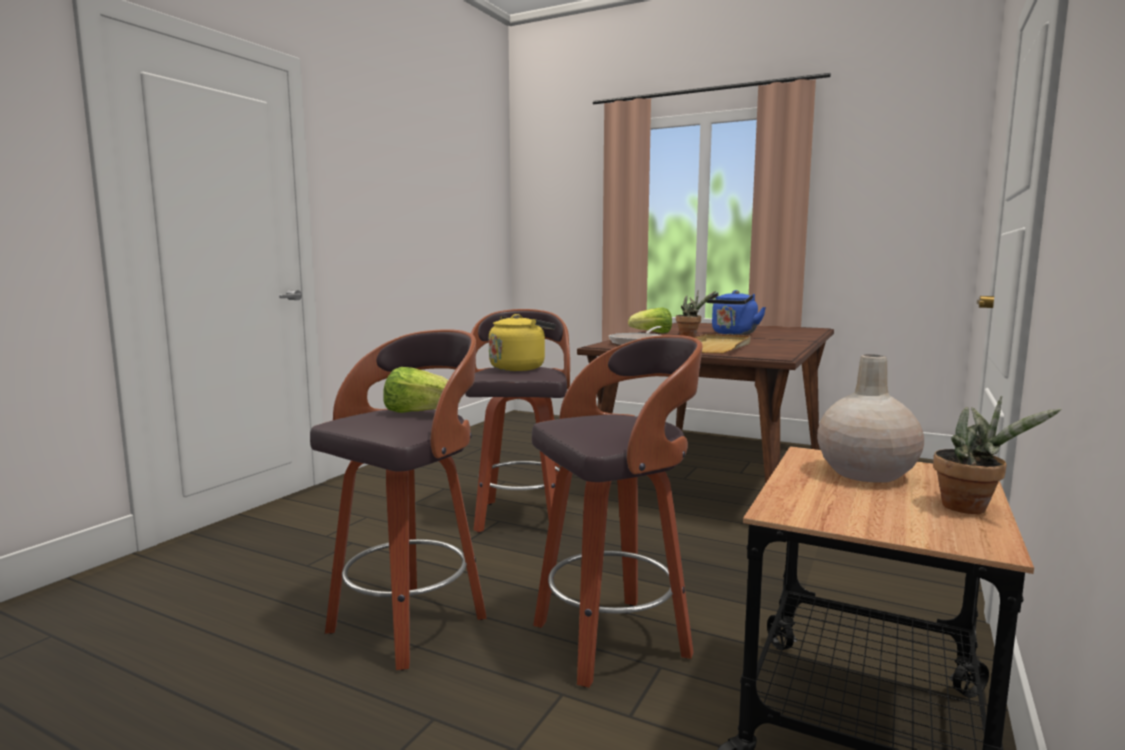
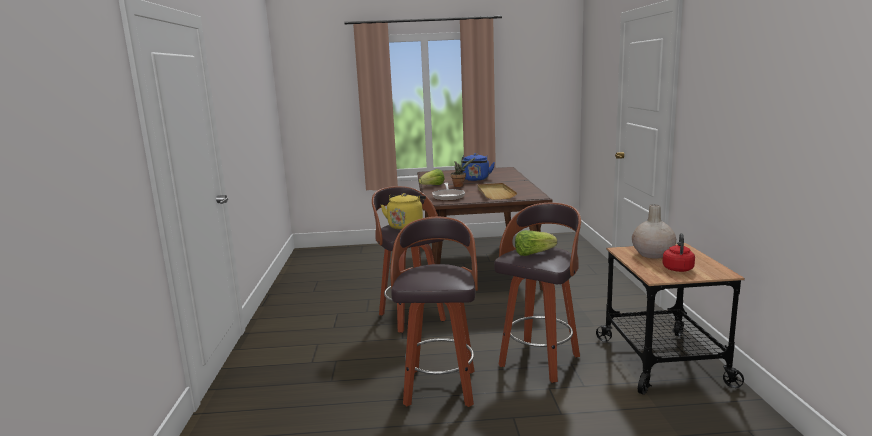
camera: 30 degrees left, 5 degrees up
(419, 413) = (440, 268): lettuce -> lettuce (533, 254)
(874, 507) = (677, 268): none -> red kettle
(971, 508) = (702, 261): potted plant -> none

